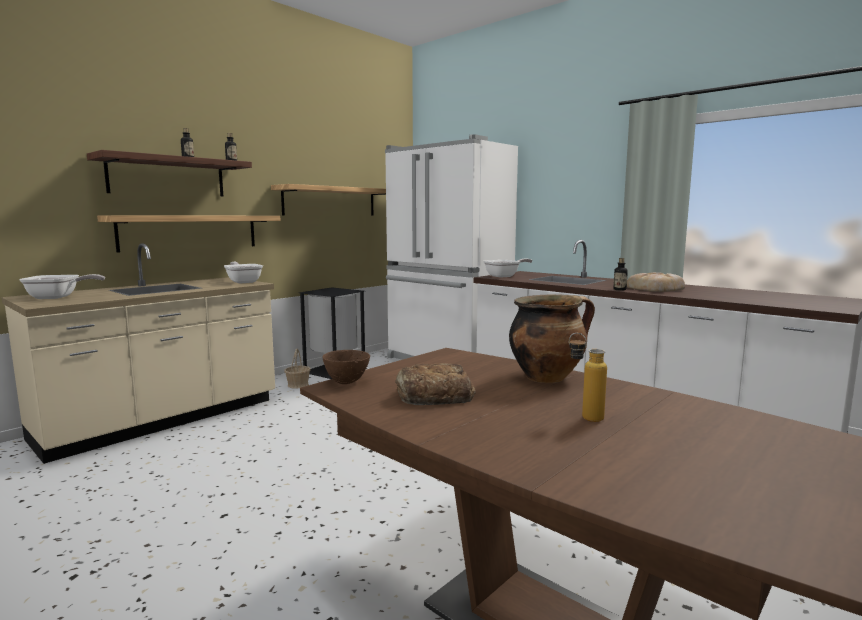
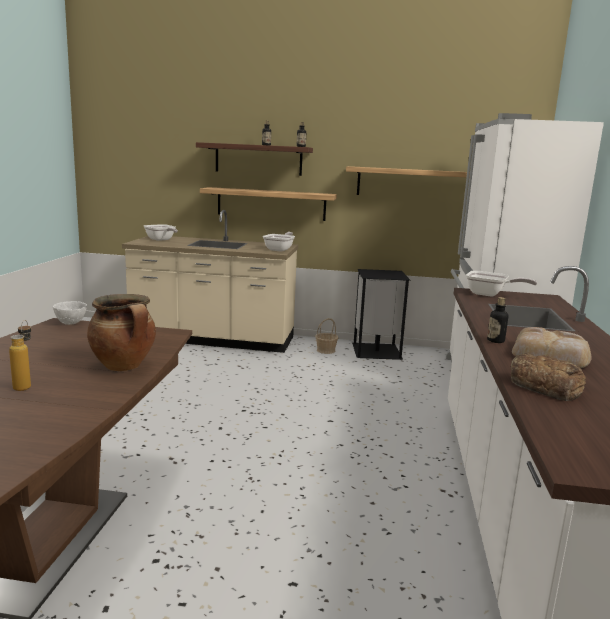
camera: 55 degrees right, 5 degrees up
(346, 381) = (71, 323): brown bowl -> white bowl
(433, 395) = (54, 344): bread -> bread (545, 385)

